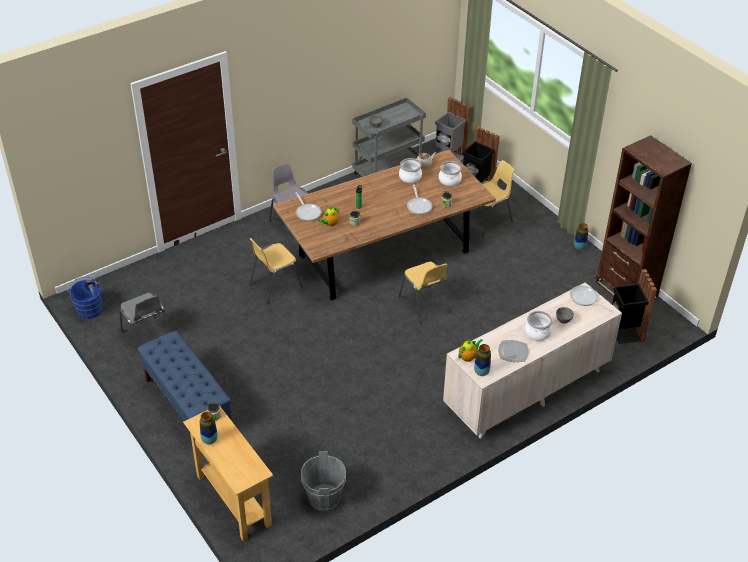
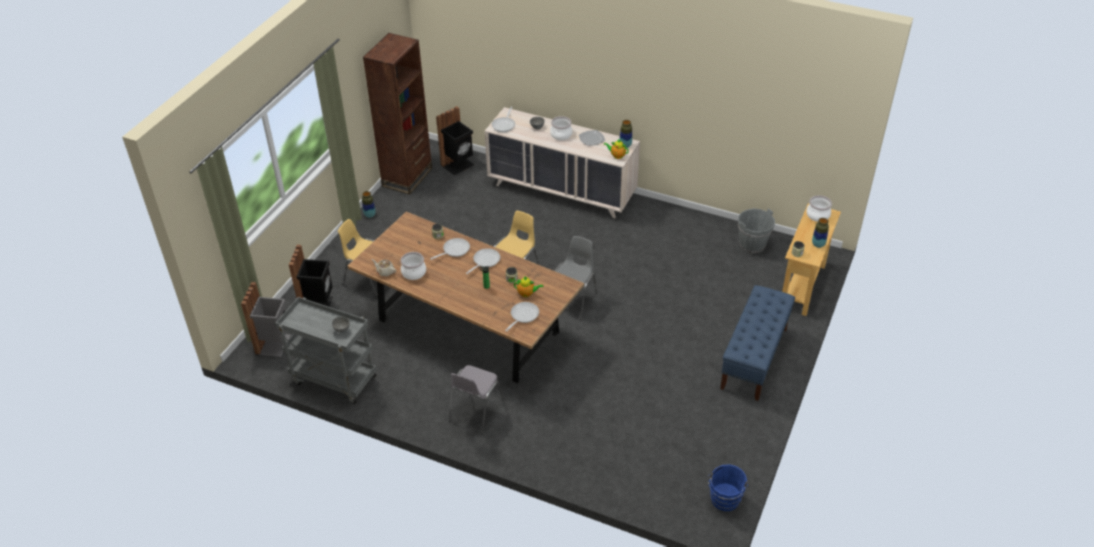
camera: 120 degrees left, 0 degrees up
(147, 338) = (714, 431): grey chair -> grey chair (574, 301)
(275, 286) = (572, 378): yellow chair -> none
(390, 217) = (484, 261): none -> frying pan
(450, 180) = (399, 246): cooking pot -> cooking pot (817, 215)

